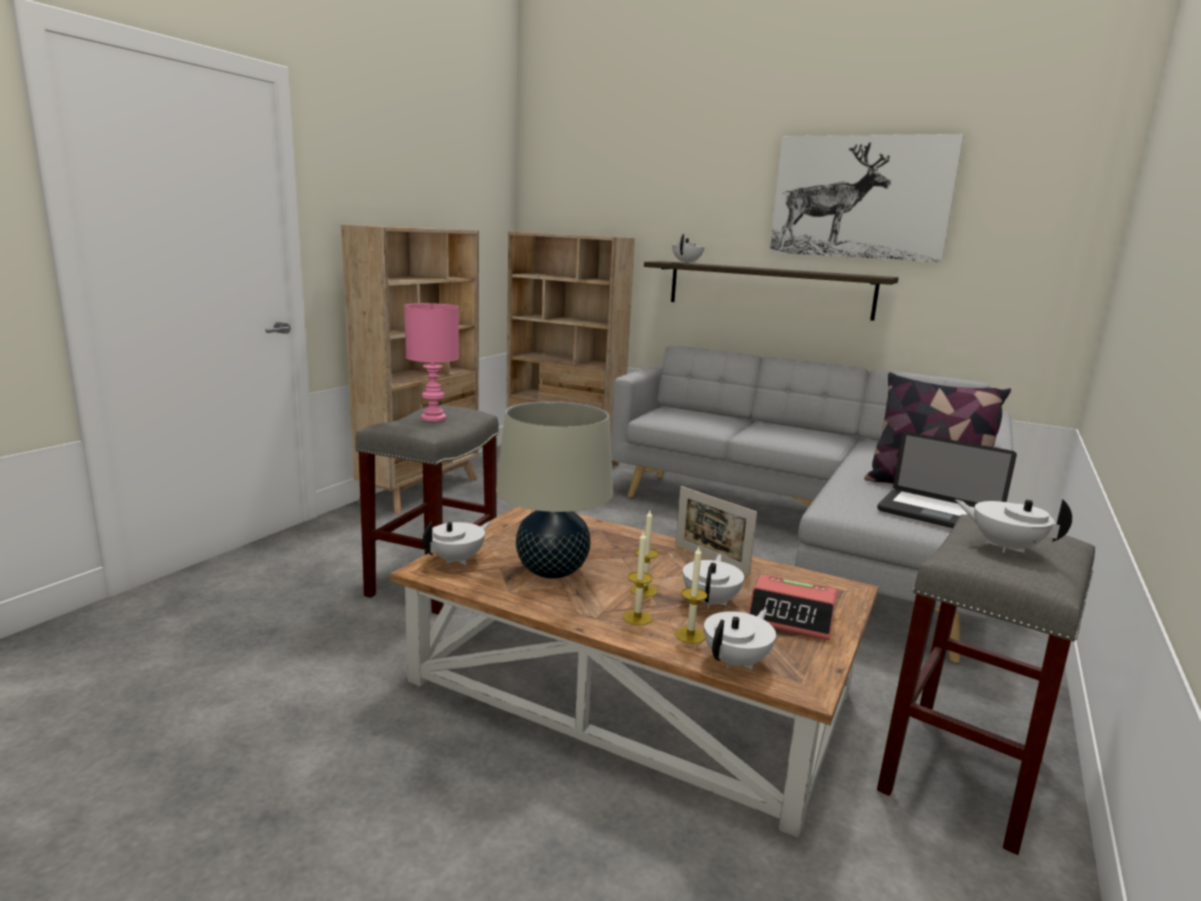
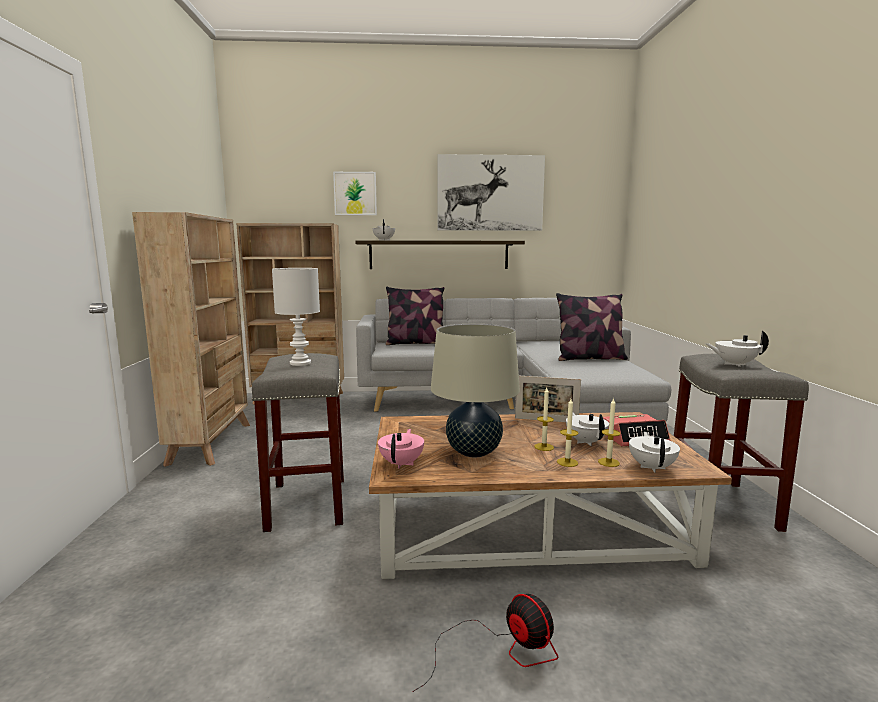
camera: 30 degrees left, 5 degrees down
(428, 798) = (501, 650): none -> fan
(432, 418) = (299, 363): pink table lamp -> white table lamp
(457, 560) = (402, 463): white teapot -> pink teapot
(663, 194) = (355, 193): none -> picture
(704, 414) = (415, 343): none -> pillow
(939, 514) = (620, 369): laptop -> none

